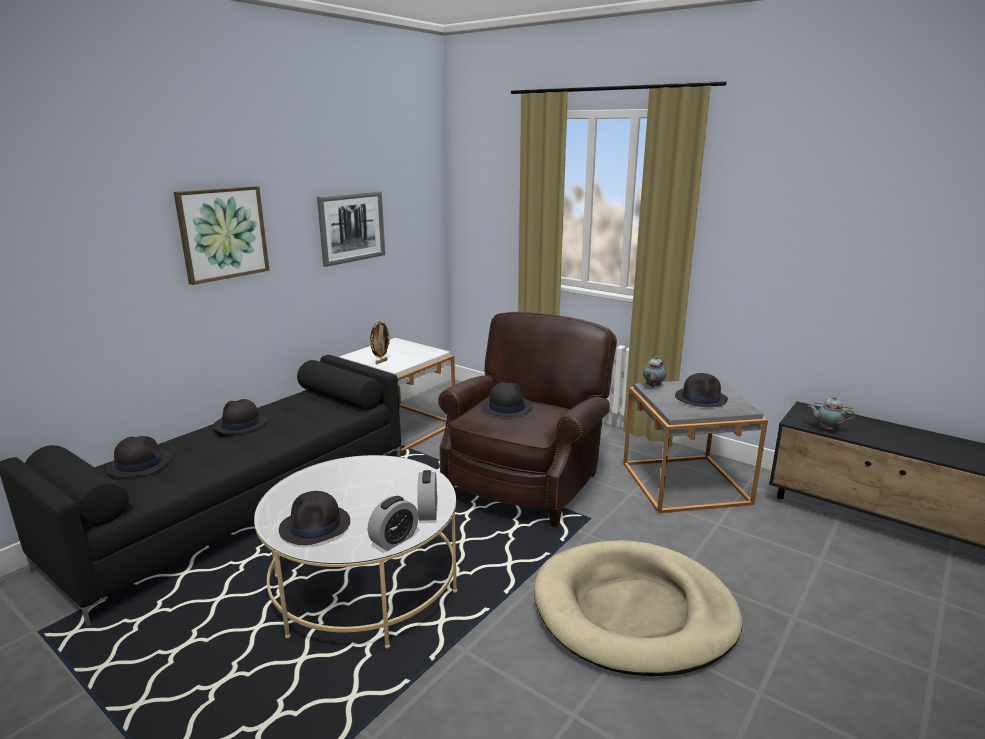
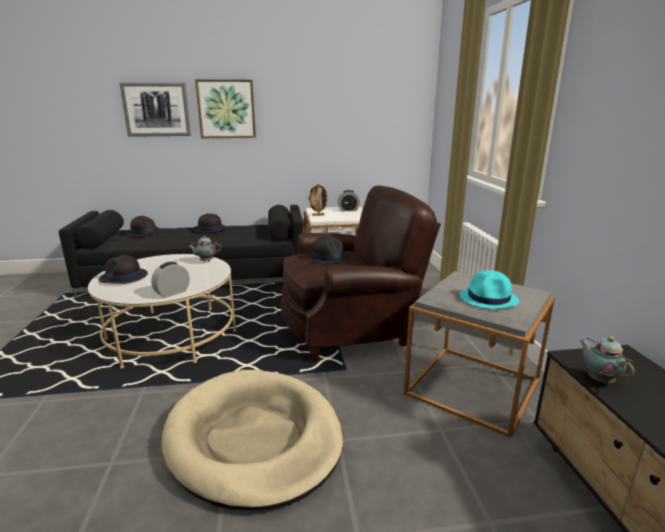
camera: 45 degrees right, 0 degrees up
(351, 227) = (330, 117): picture -> picture (156, 109)
(394, 540) = (130, 297): alarm clock -> alarm clock (348, 210)
(652, 386) = (464, 277): teapot -> teapot (205, 261)
(701, 398) = (489, 298): black hat -> turquoise hat

